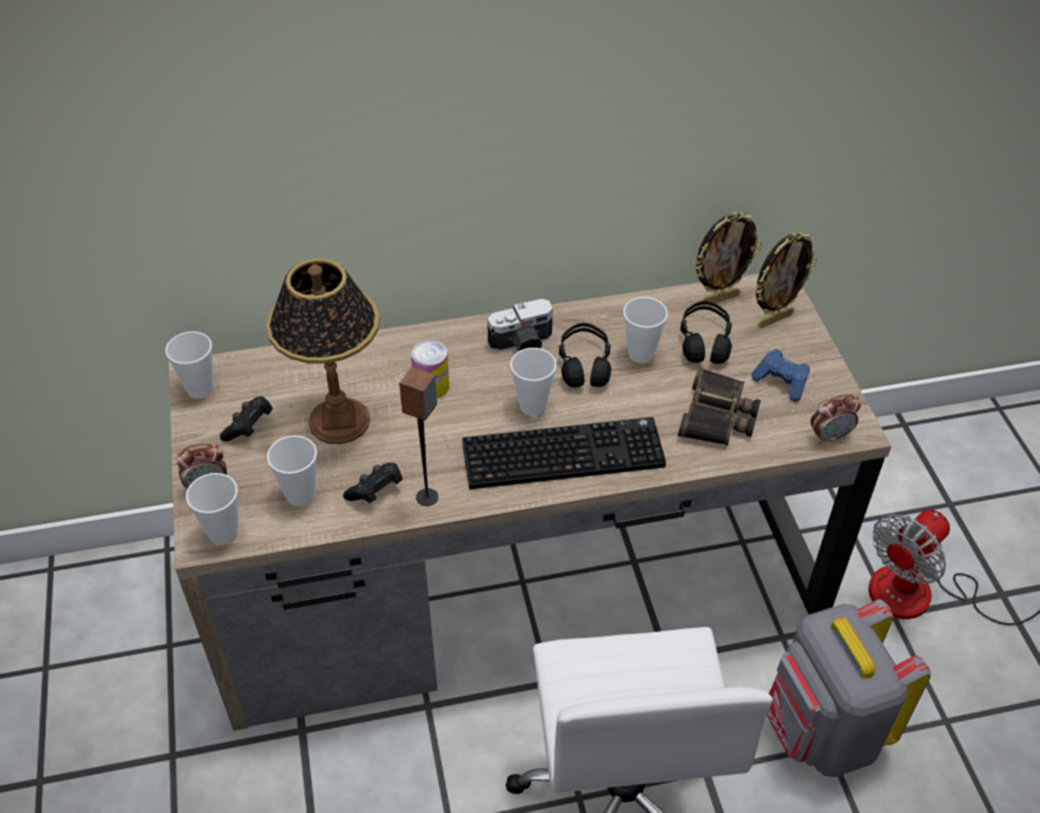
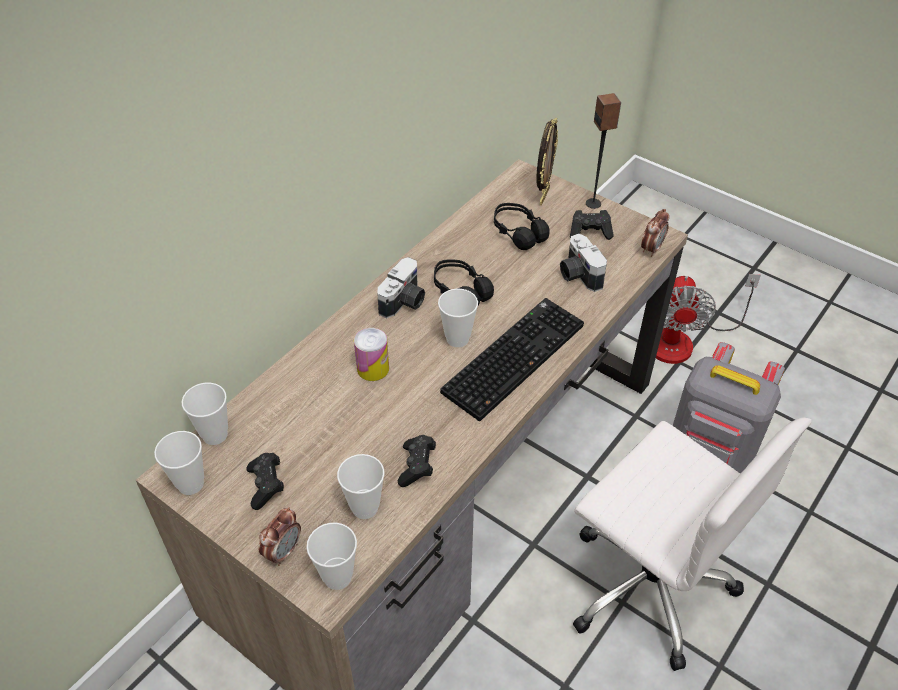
camera: 40 degrees left, 0 degrees up
(338, 420) = (332, 436): table lamp -> none
(427, 497) = (458, 446): speaker -> speaker (593, 203)
(641, 354) = (488, 263): cup -> cup (215, 435)
(718, 416) = (578, 275): binoculars -> camera
(719, 298) = (496, 201): picture frame -> none
(781, 382) = (590, 232): blue game controller -> black game controller

